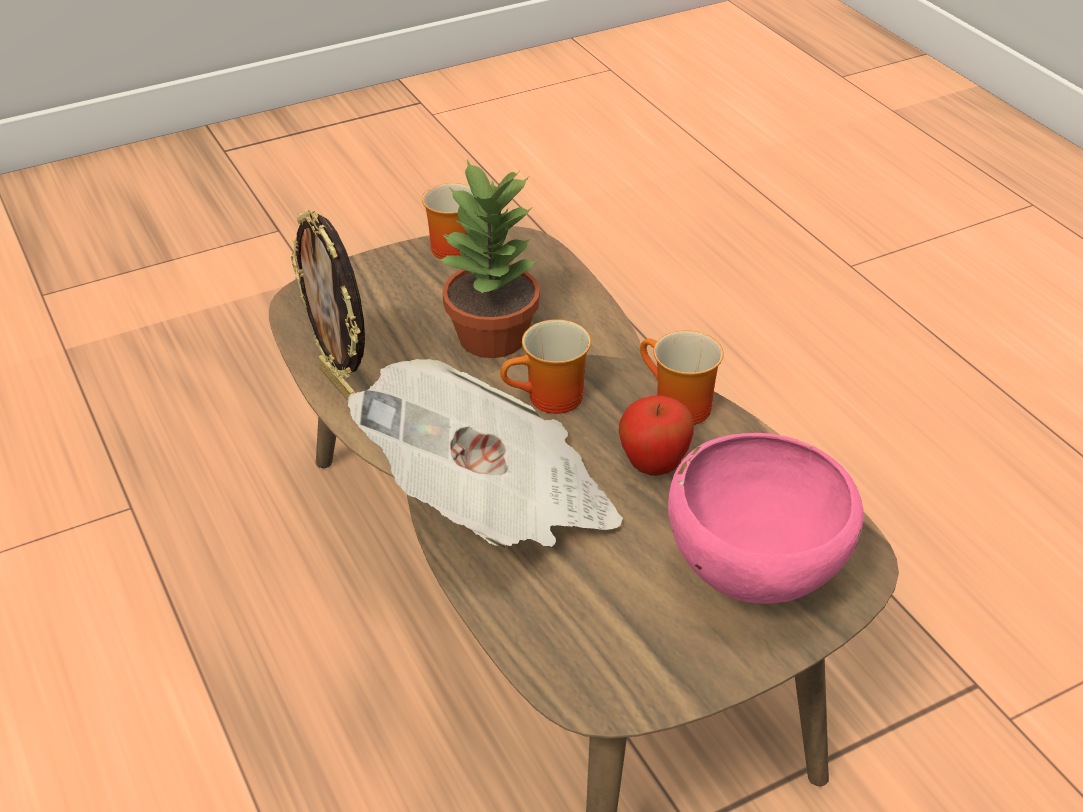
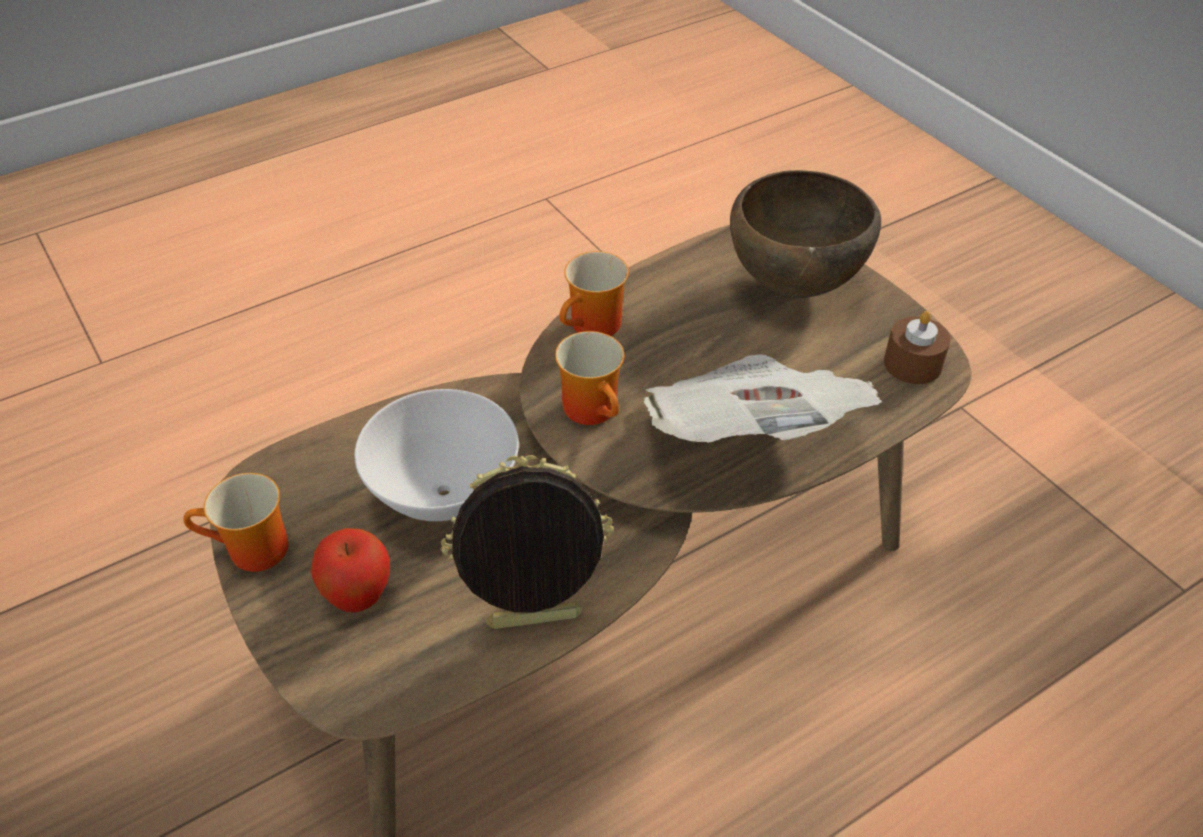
camera: 95 degrees left, 5 degrees up
(340, 385) = (534, 624): picture frame -> picture frame turned 150 degrees counterclockwise
(493, 338) = (446, 494): potted plant -> white bowl
(600, 671) = (912, 364): none -> brown candle
(653, 466) = (677, 340): apple -> apple (358, 597)
(750, 579) = (793, 288): pink bowl -> brown bowl

